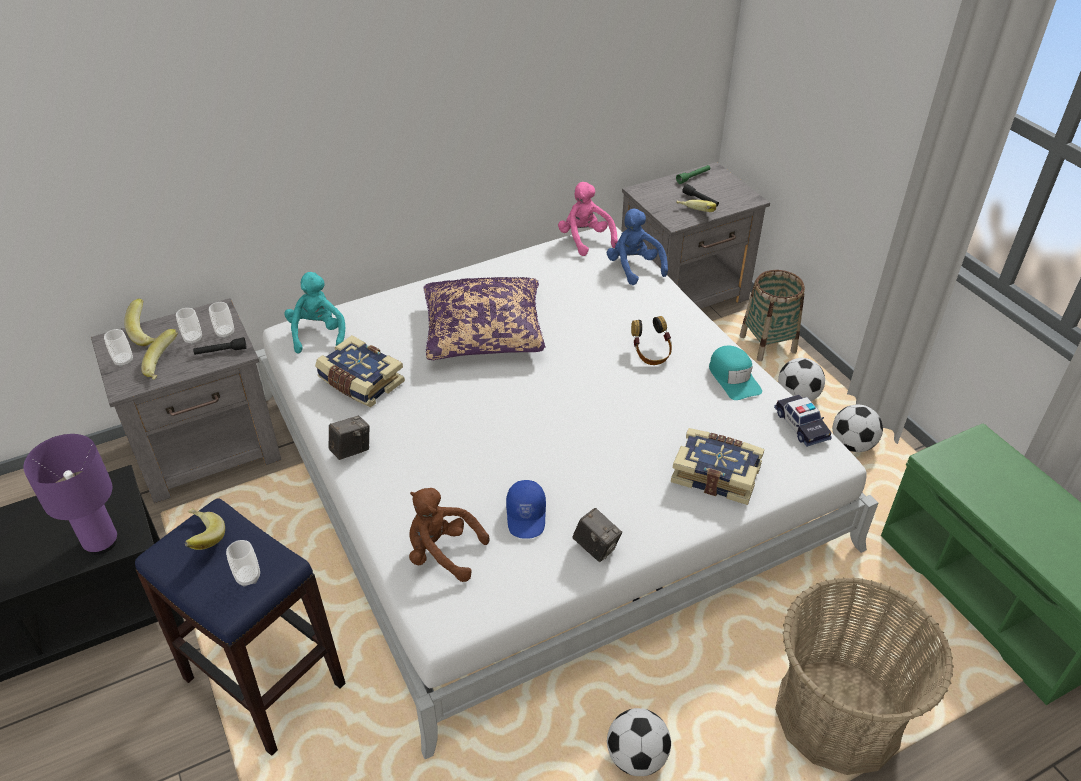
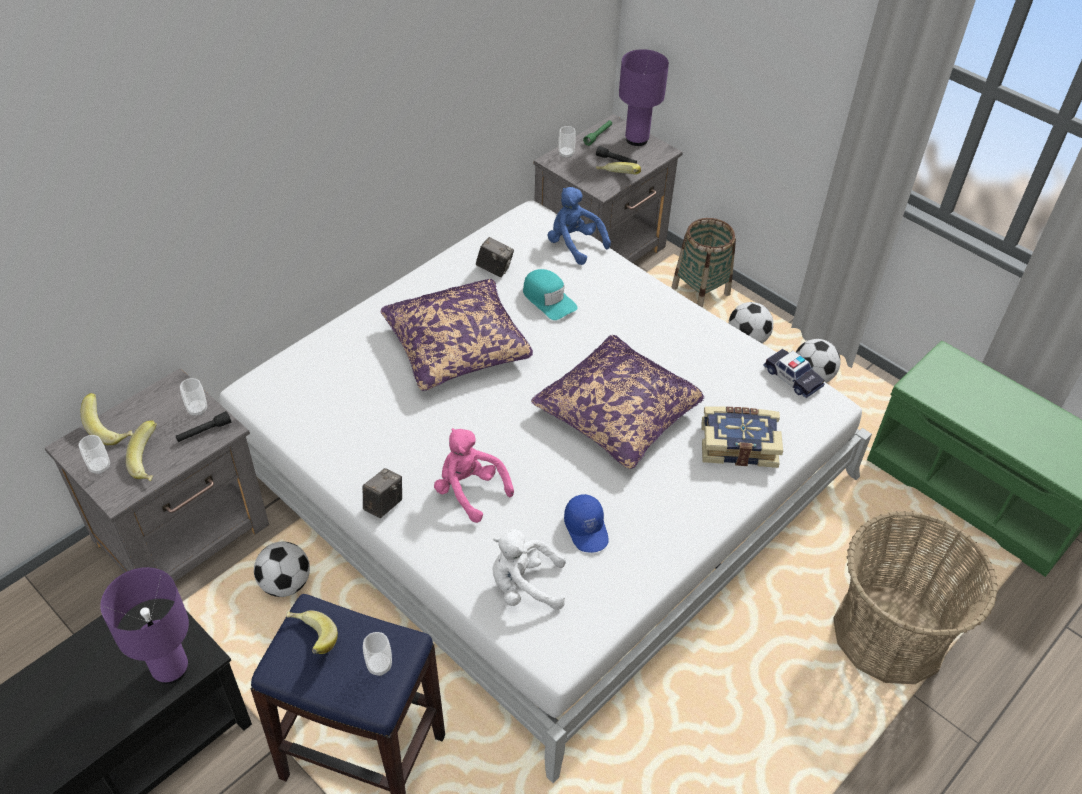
camera: 20 degrees left, 5 degrees up
(193, 339) = (165, 424): cup -> cup (566, 154)
(318, 334) = (285, 385): turquoise plush toy -> none
(360, 383) = (357, 430): book -> none
(442, 553) = (524, 586): brown plush toy -> white plush toy
(585, 239) = (514, 223): pink plush toy -> pink plush toy (469, 490)
(596, 547) = (663, 543): camera -> camera (494, 269)
(608, 419) = (618, 412): none -> purple pillow
(636, 757) = (738, 722): football -> football (285, 584)
(651, 354) = (629, 335): headphones -> none
(728, 186) = (636, 140): none -> purple table lamp
(733, 378) = (714, 343): turquoise cap -> turquoise cap (548, 299)

